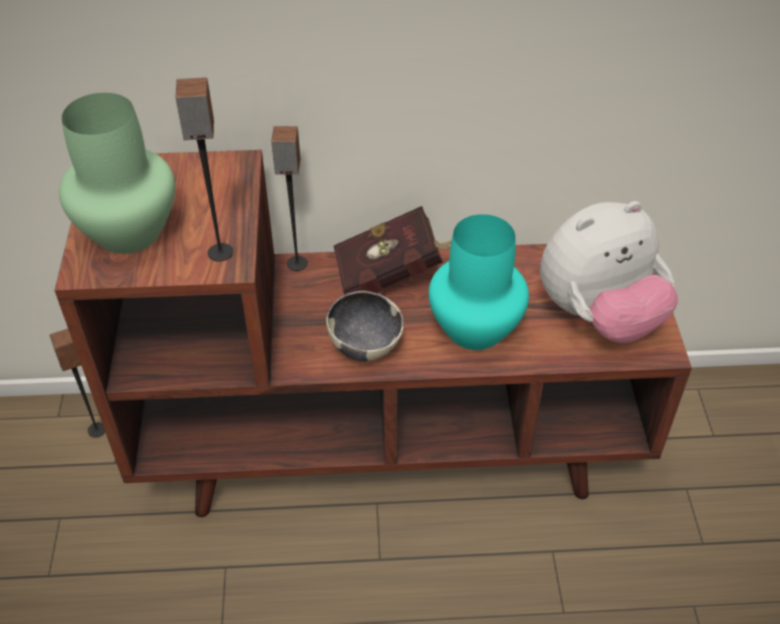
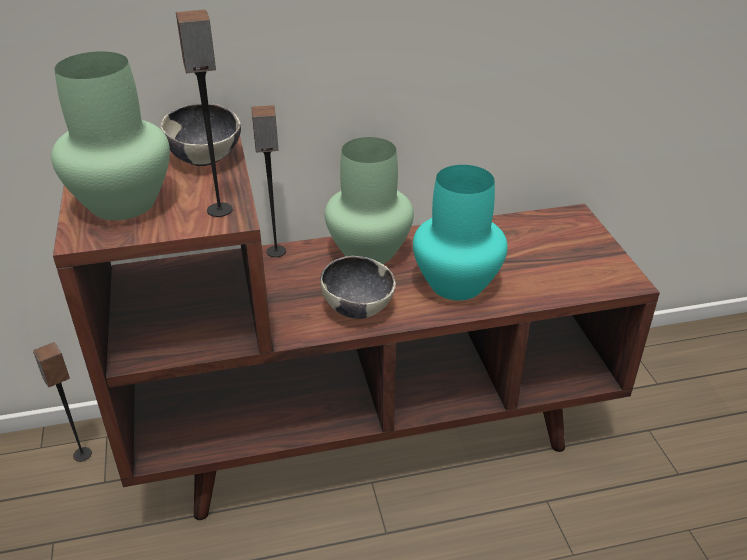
camera: 10 degrees left, 10 degrees down
(220, 181) = (205, 158): none -> bowl
(392, 275) = (367, 251): red book -> green vase
(599, 316) = (564, 262): plush toy -> none

